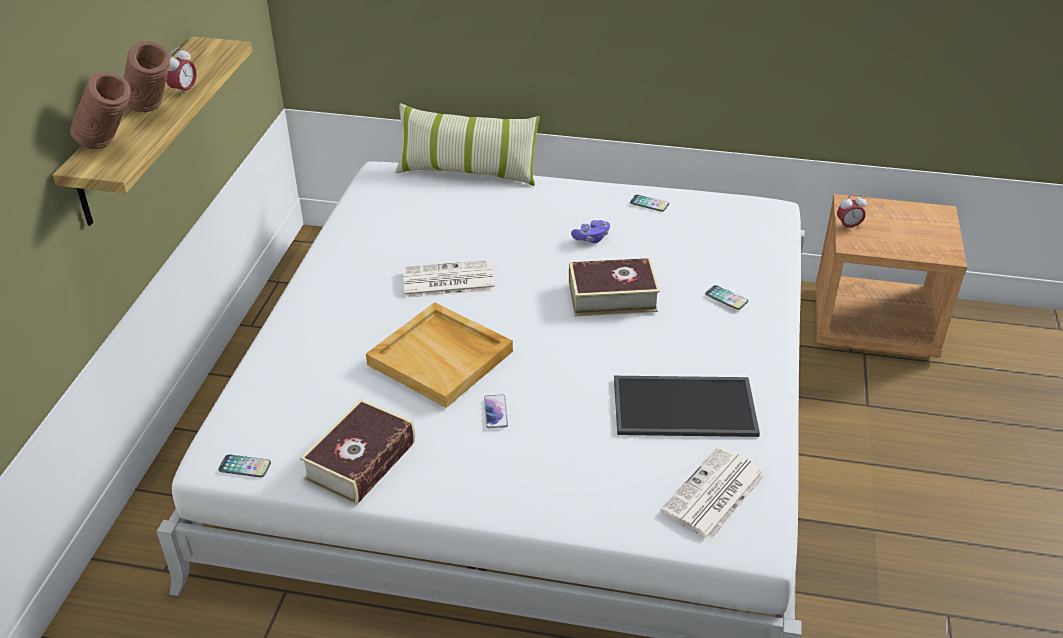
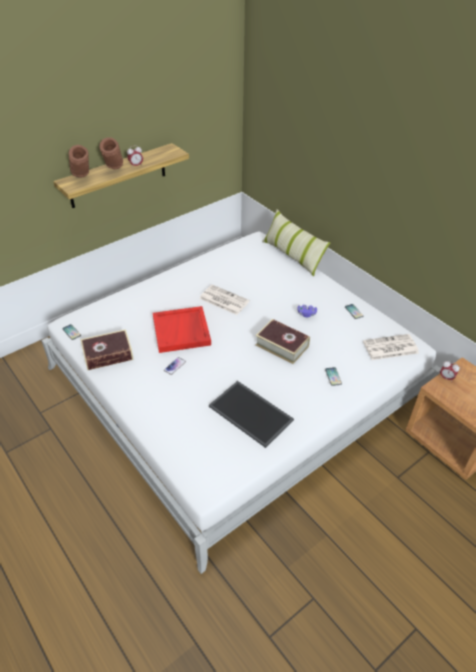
camera: 40 degrees right, 5 degrees up
(442, 358) = (182, 331): beige tray -> red tray
(714, 495) = (214, 458): newspaper -> newspaper (390, 348)

